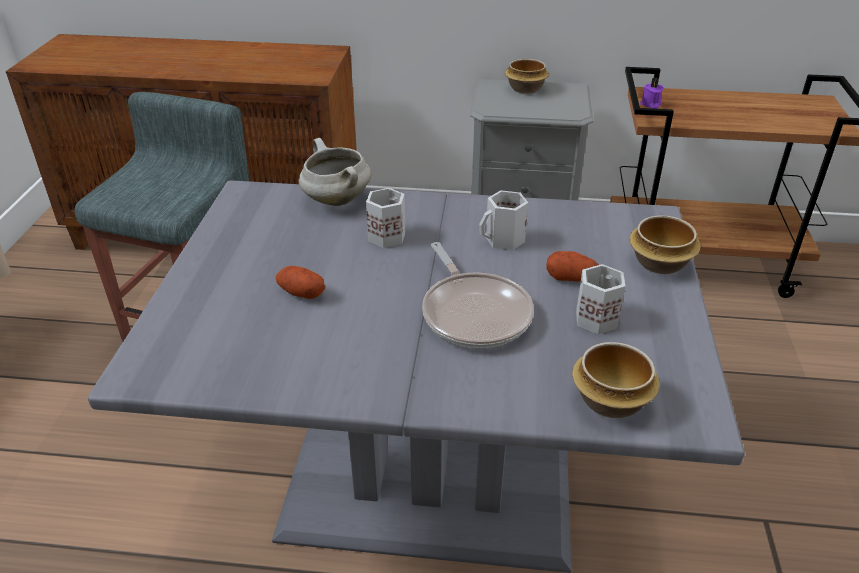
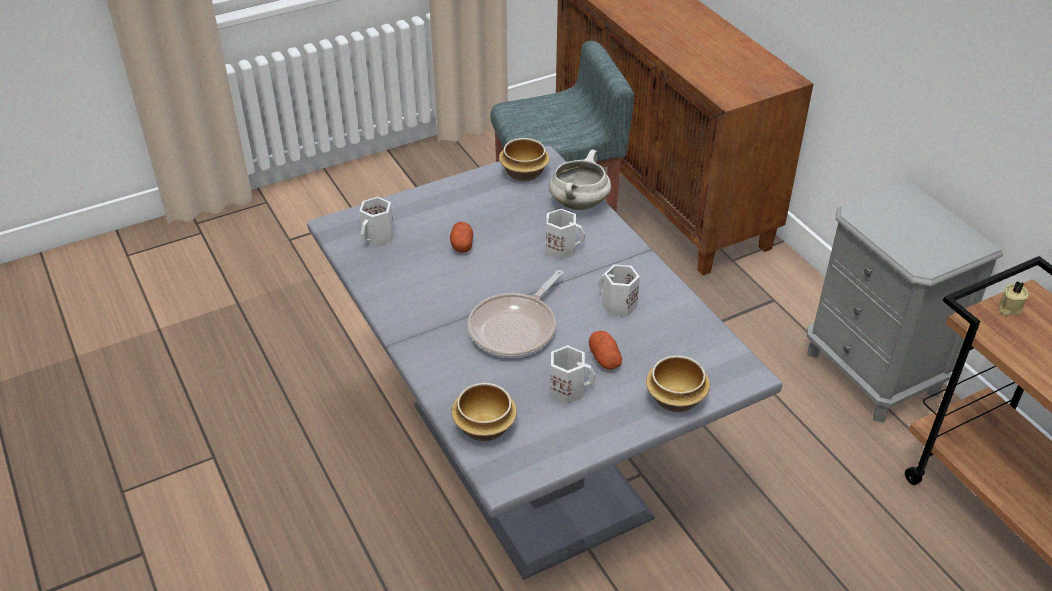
camera: 55 degrees right, 5 degrees up
(207, 348) = (378, 237): none -> white mug
(525, 89) = (927, 216): bowl -> bowl (523, 173)
(650, 104) = (1008, 308): purple candle -> beige candle

